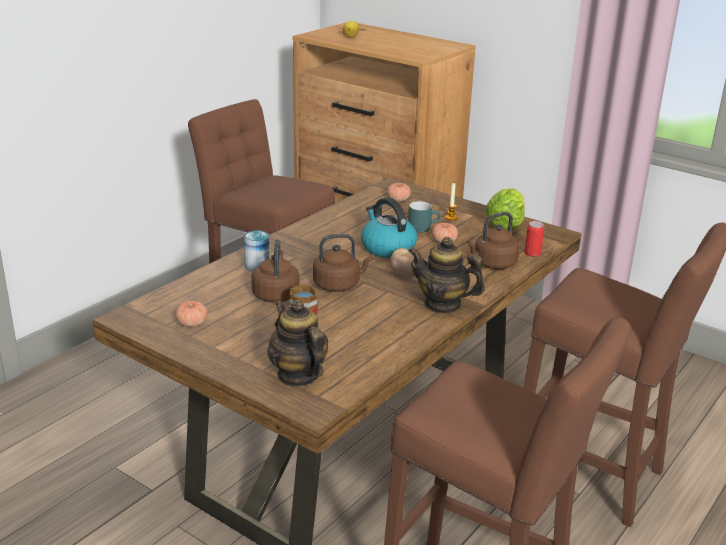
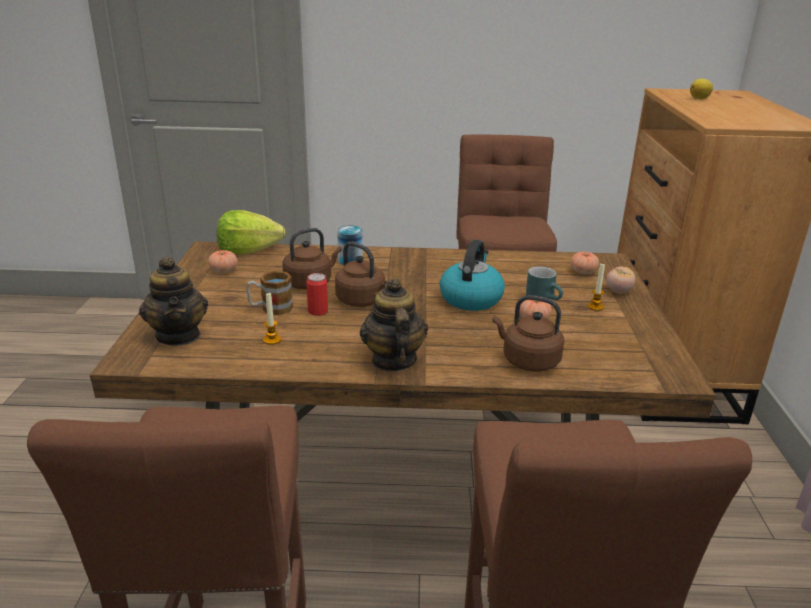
camera: 55 degrees right, 0 degrees up
(298, 375) = (179, 335): teapot -> teapot turned 135 degrees clockwise
(357, 338) = (272, 340): none -> candle
(403, 272) = (433, 320): tomato -> tomato (618, 291)
(506, 224) = (639, 340): lettuce -> lettuce (248, 251)
(532, 253) = (597, 376): can -> can (318, 311)

